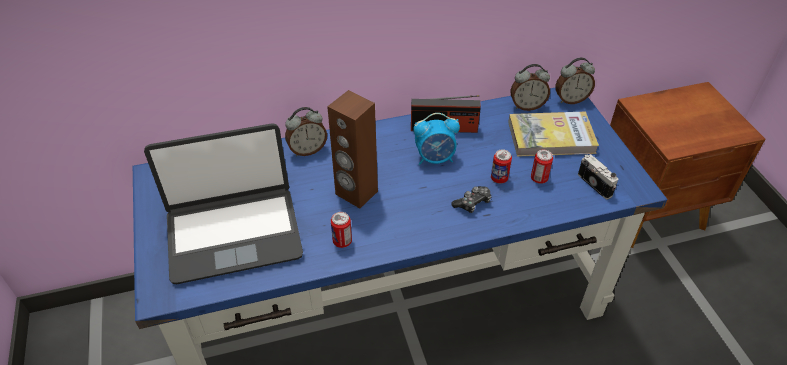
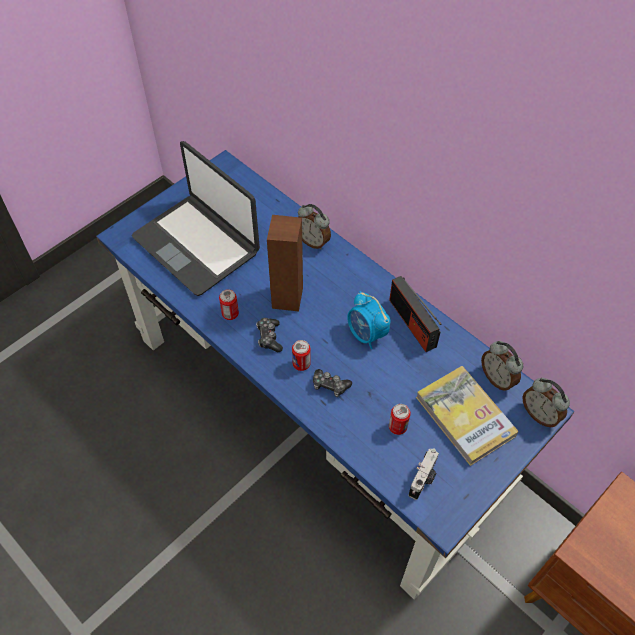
camera: 60 degrees right, 10 degrees up
(391, 223) = (269, 337): none -> game controller
(499, 178) = (375, 394): can -> can (301, 364)

